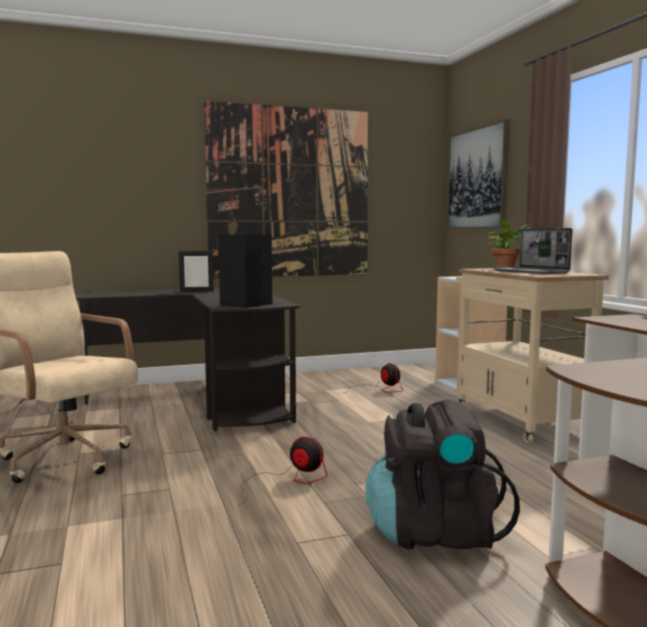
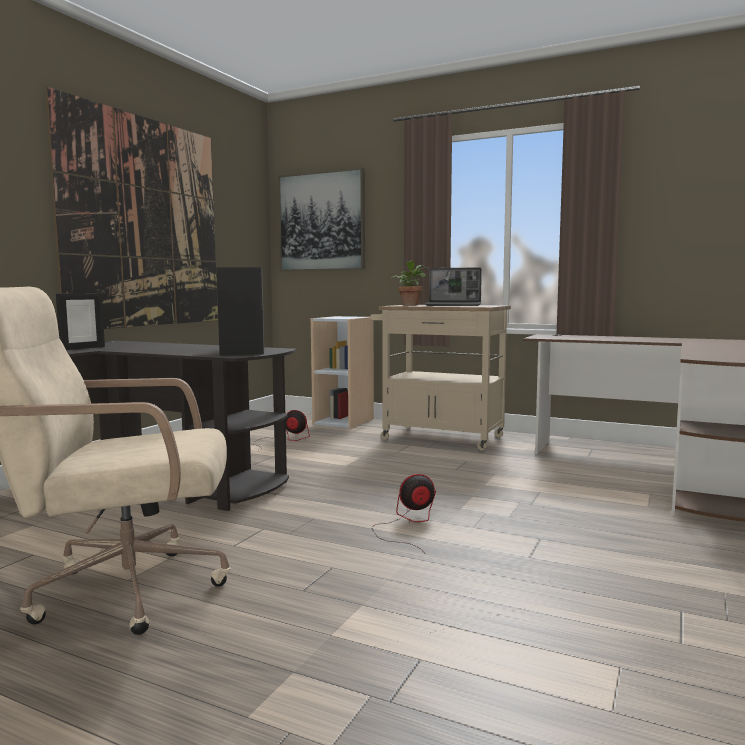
camera: 45 degrees left, 0 degrees up
(434, 533) = (577, 517): black backpack -> none

